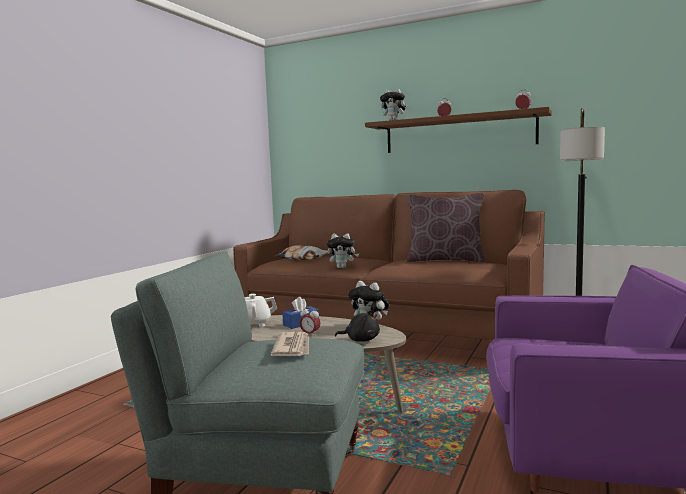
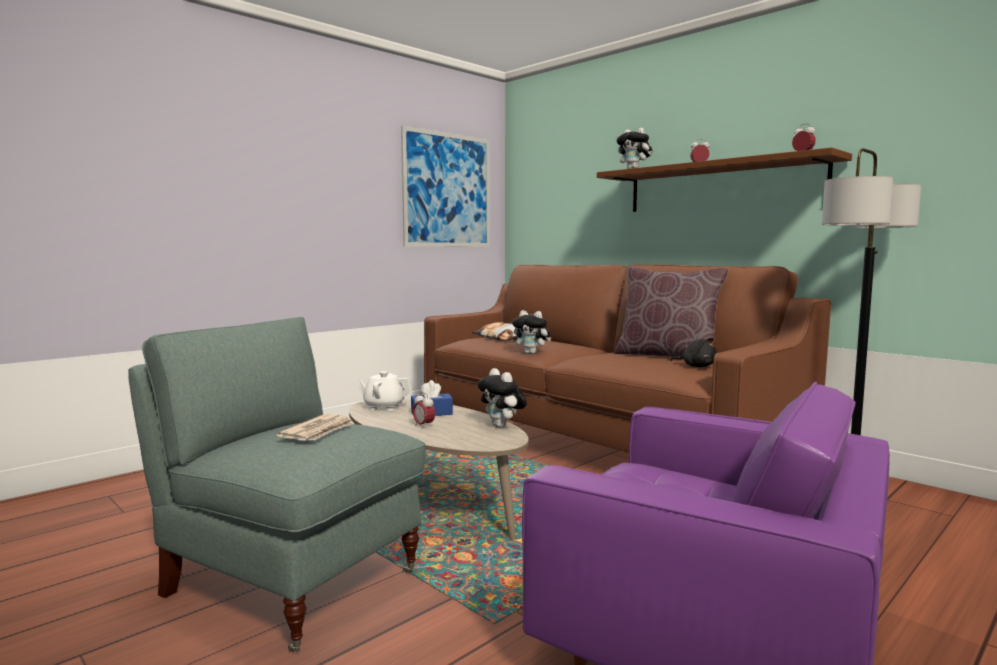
camera: 20 degrees right, 0 degrees up
(231, 137) = (447, 190): none -> picture
(361, 340) = (468, 440): black plush toy -> black plush toy (696, 366)

